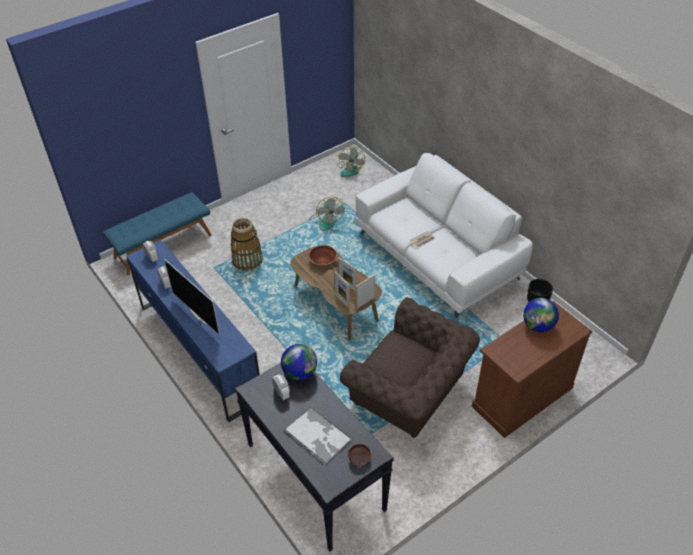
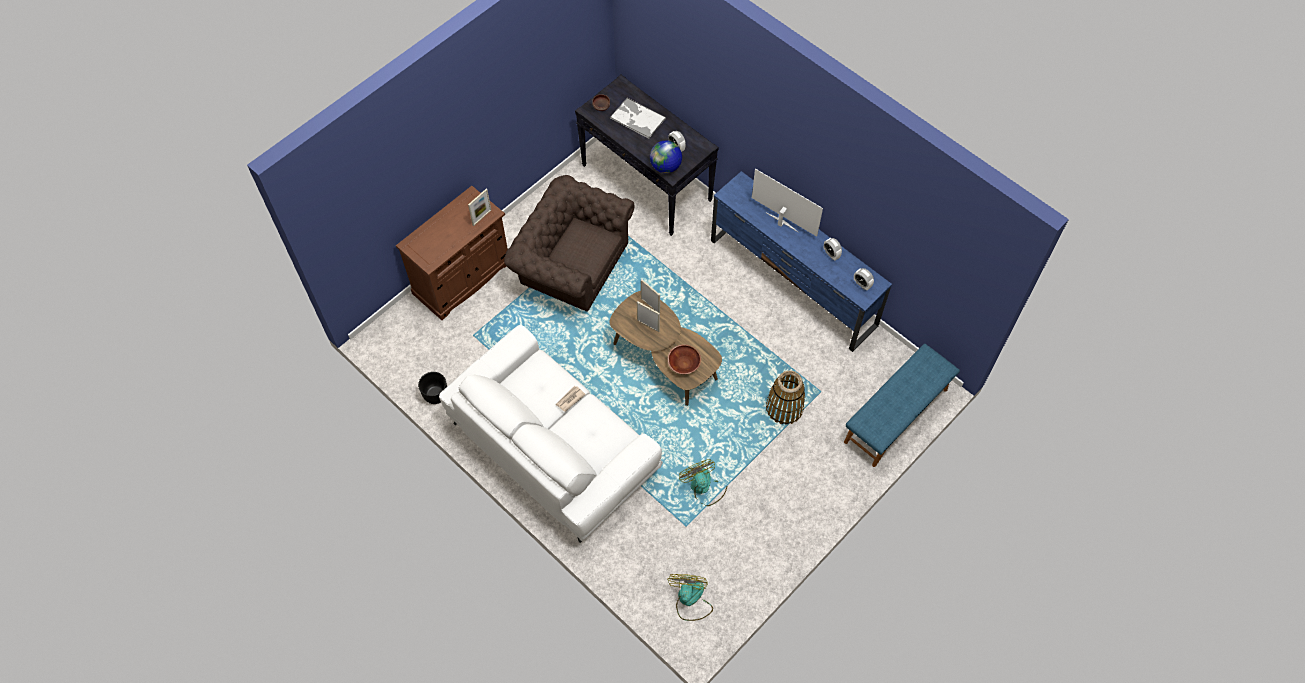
camera: 170 degrees right, 15 degrees up
(365, 302) = (625, 306): picture frame -> picture frame (482, 217)
(538, 326) = (447, 243): globe -> none

